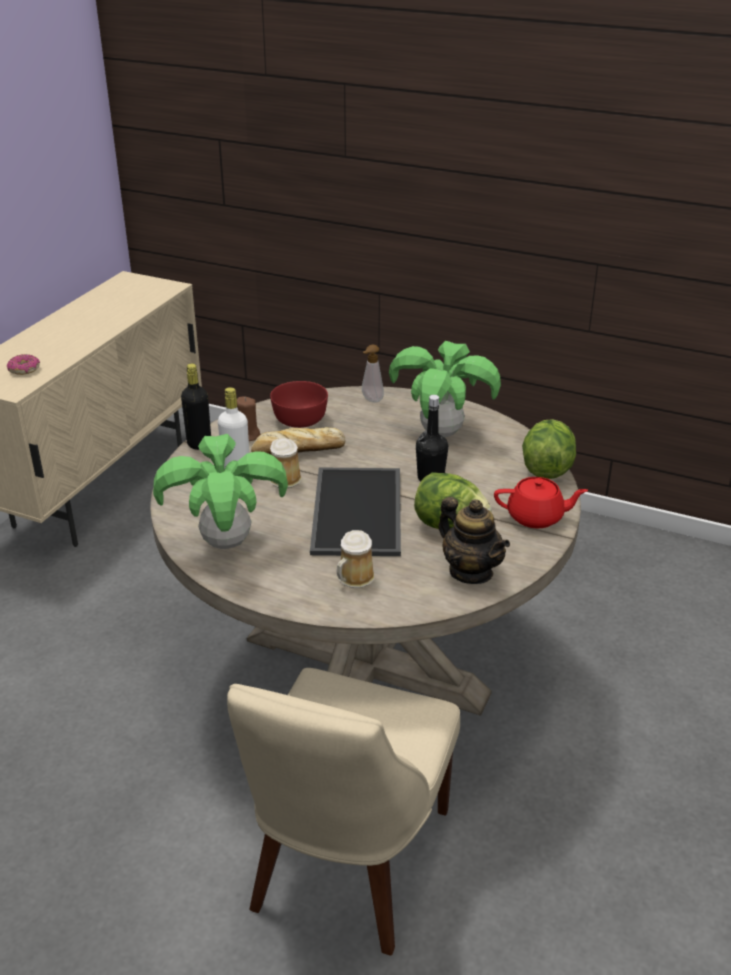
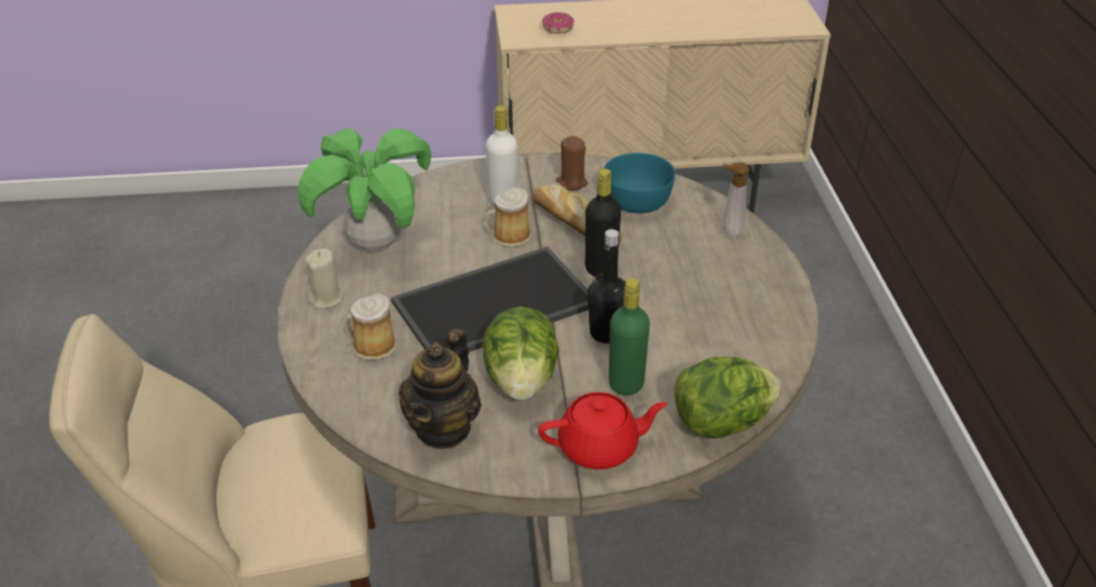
camera: 60 degrees right, 5 degrees up
(199, 444) = (528, 162): black bottle -> black bottle (601, 268)
(273, 584) = (326, 298): none -> beige candle
(300, 419) = (636, 201): red bowl -> turquoise bowl
(441, 433) = (713, 307): potted plant -> none
(485, 488) = (626, 383): none -> green bottle
(536, 517) = (600, 448): red teapot -> red teapot turned 75 degrees counterclockwise

